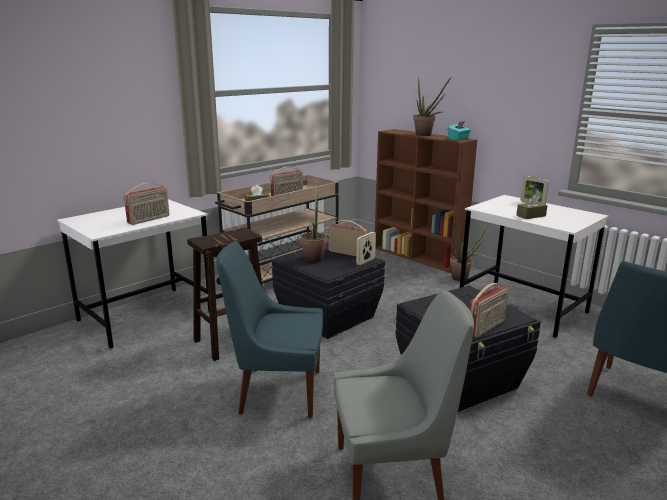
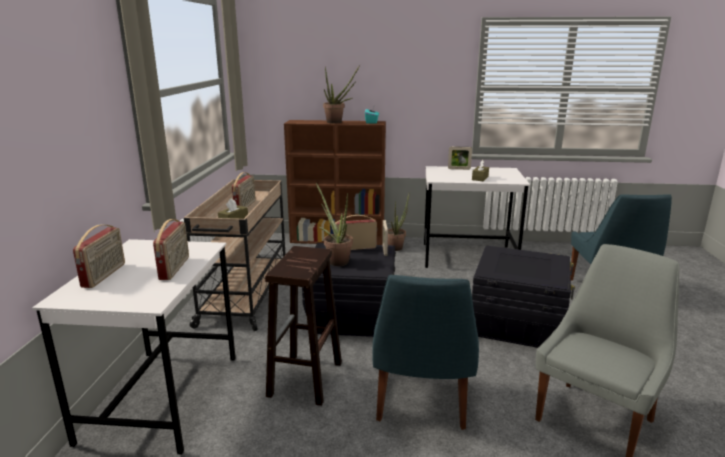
camera: 40 degrees left, 0 degrees up
(276, 391) = (421, 403): blue chair -> blue chair turned 45 degrees counterclockwise
(487, 328) = (558, 272): radio -> radio (105, 275)

